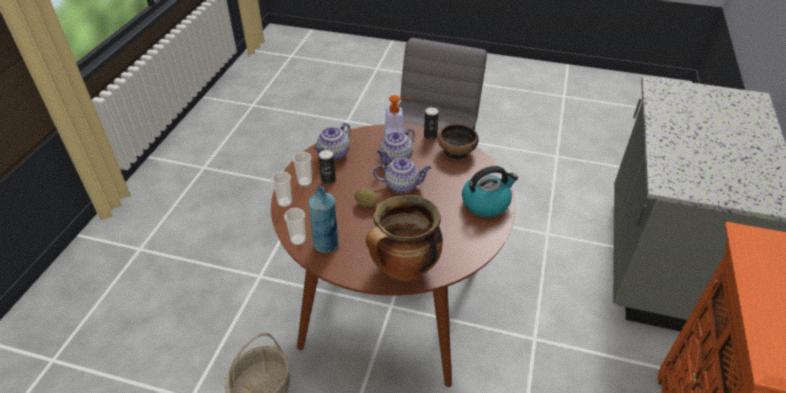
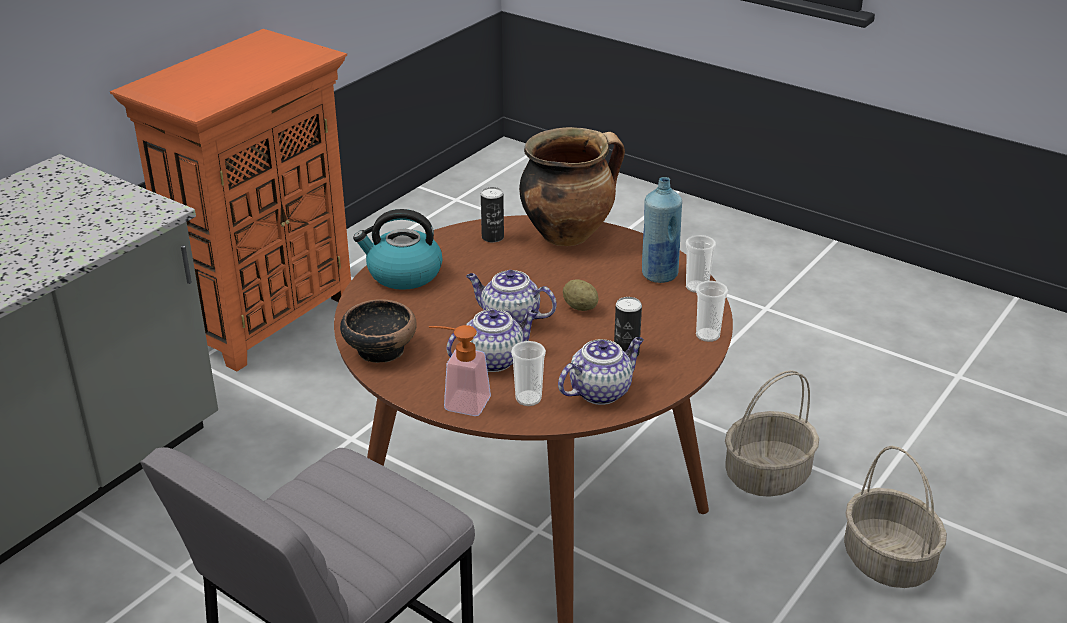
camera: 160 degrees left, 10 degrees down
(189, 343) = (886, 560): none -> basket
(305, 182) = (667, 357): cup -> cup (528, 399)
(430, 135) = (403, 386): can -> can (492, 237)

